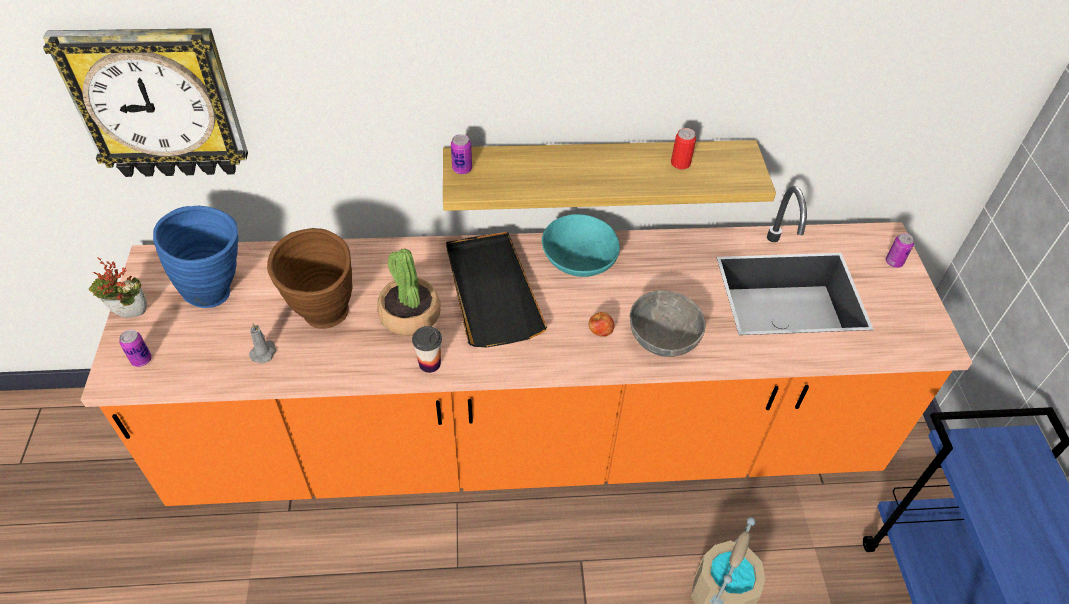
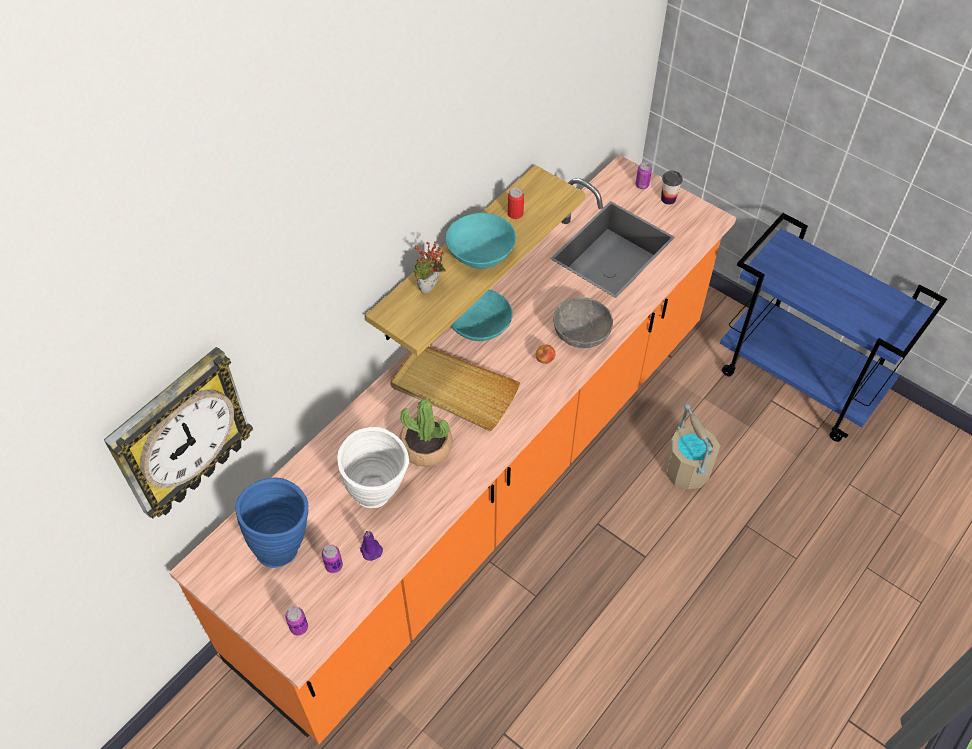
camera: 45 degrees left, 5 degrees up
(130, 316) = (247, 612): potted plant -> potted plant (430, 289)
(264, 352) = (370, 549): grey candle -> purple candle
(325, 320) = (379, 496): brown vase -> white vase
(429, 364) = (477, 464): cup -> cup (668, 199)
(462, 169) = (398, 319): can -> can (334, 566)
(491, 291) = (453, 389): black tray -> beige tray
(604, 172) = (481, 254): none -> turquoise bowl

